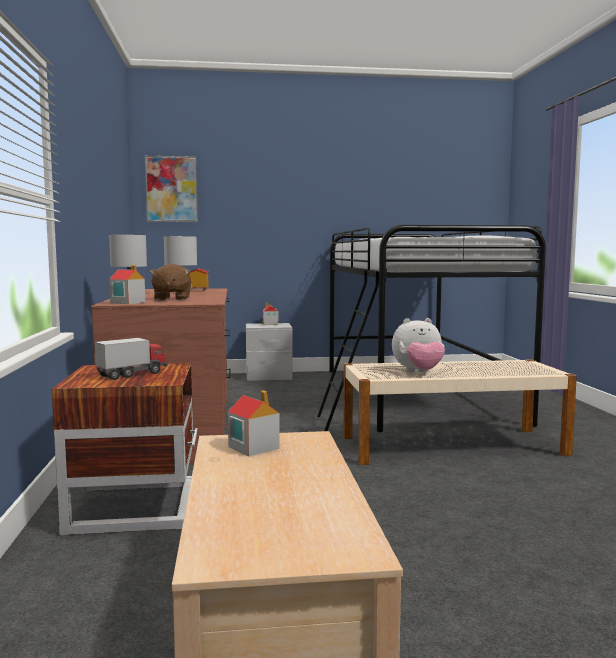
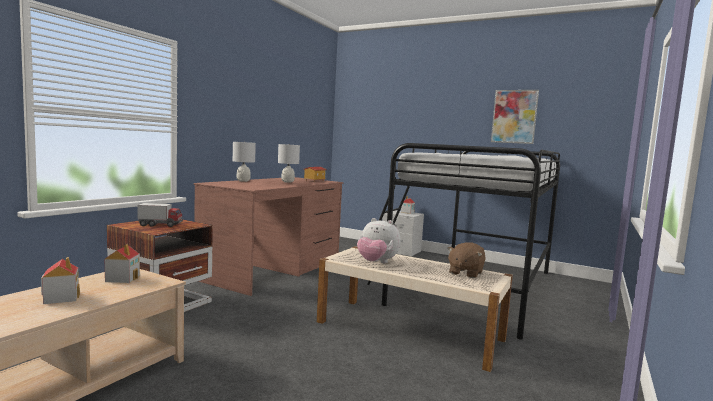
camera: 35 degrees right, 0 degrees up
(127, 302) = (218, 183): toy house -> toy house (61, 297)
(171, 189) = (356, 112): picture -> picture (514, 116)
(171, 299) = (255, 184): brown plush toy -> brown plush toy (465, 273)

